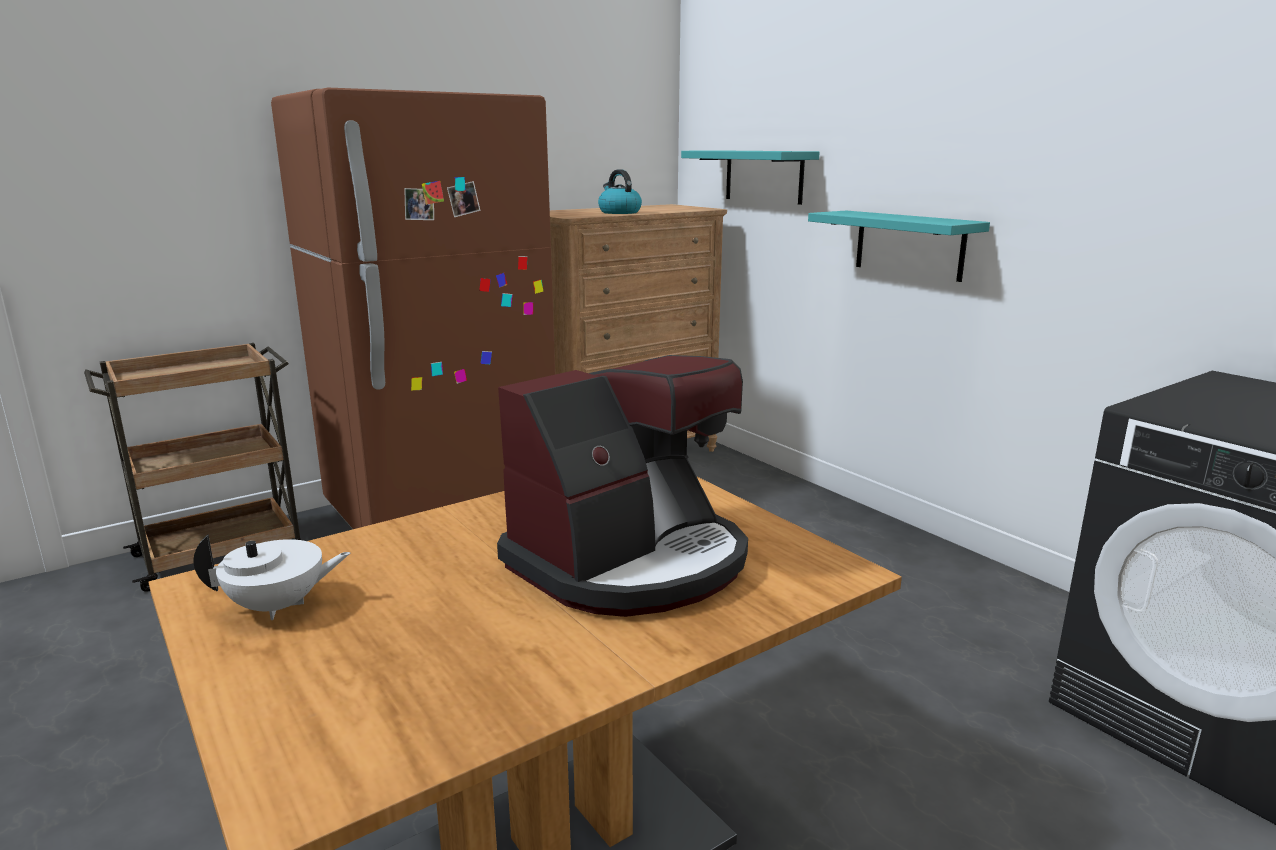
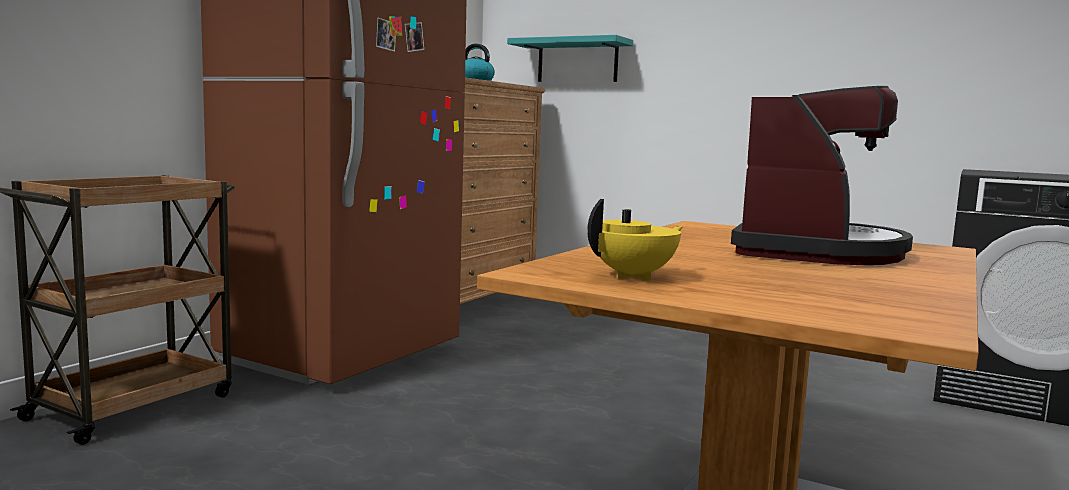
camera: 25 degrees left, 10 degrees down
(278, 606) = (634, 276): white teapot -> yellow teapot
(909, 245) = (719, 106): turquoise shelf -> none

